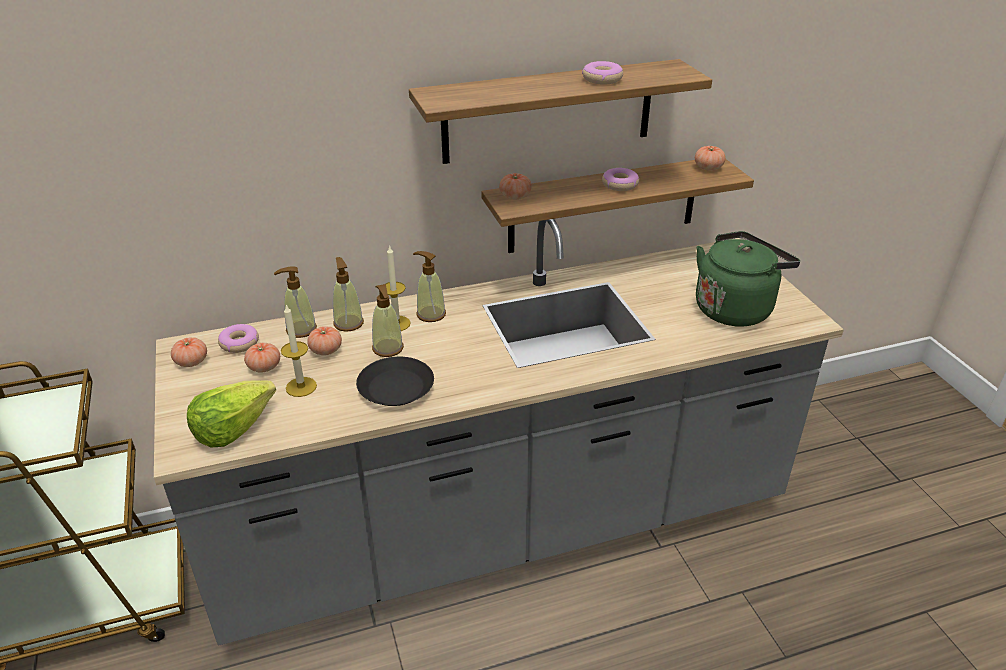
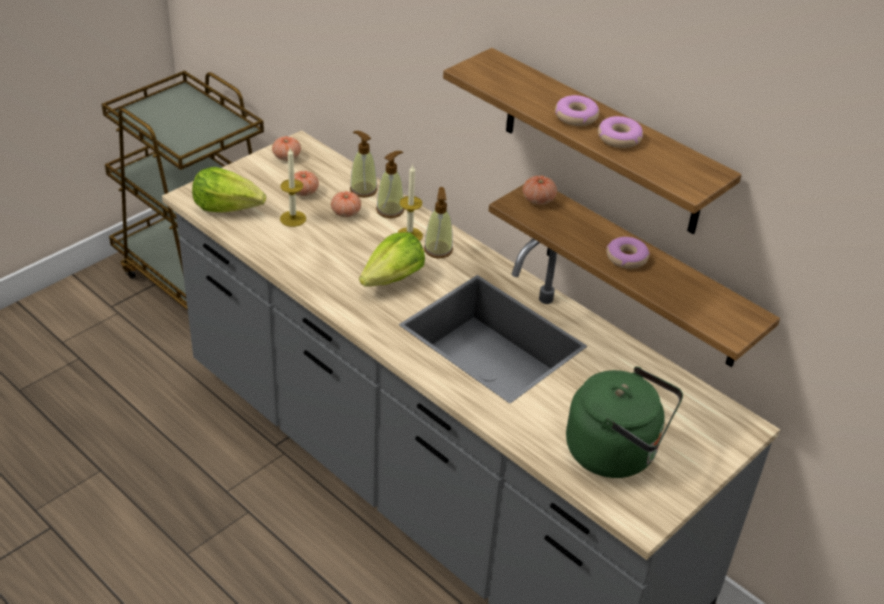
camera: 60 degrees right, 5 degrees up
(239, 343) = (324, 168): donut -> donut (576, 117)
(388, 348) = (371, 243): soap dispenser -> none
(395, 388) = (323, 265): black plate -> none
(451, 351) = (393, 279): none -> lettuce
(708, 168) = (732, 312): tomato -> none

